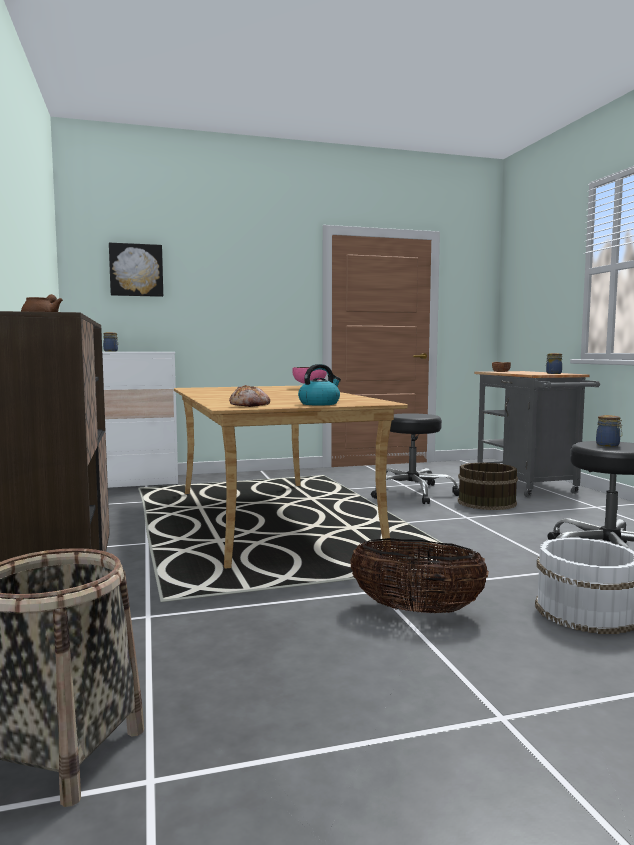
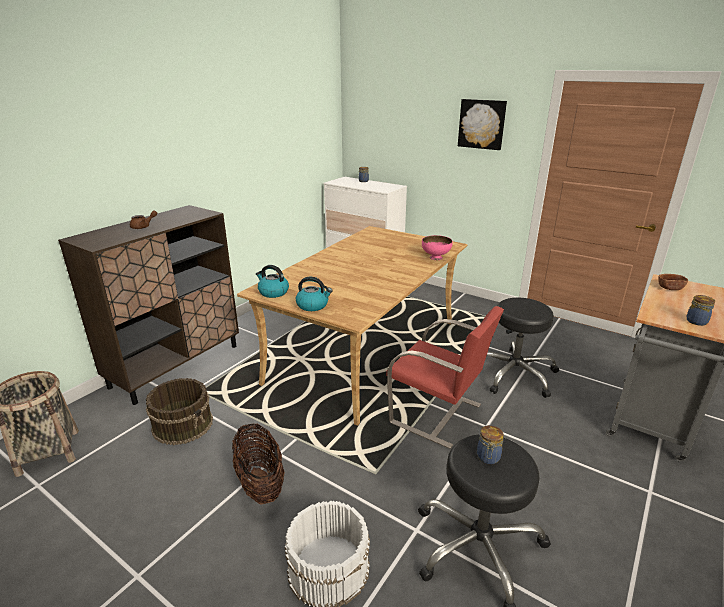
camera: 50 degrees right, 20 degrees up
(136, 270) = (387, 117): picture -> picture (482, 124)
(250, 405) = (273, 292): bread -> kettle
(425, 524) = (437, 414): none -> red chair
(486, 502) = (548, 419): brown bucket -> brown bucket (183, 424)

